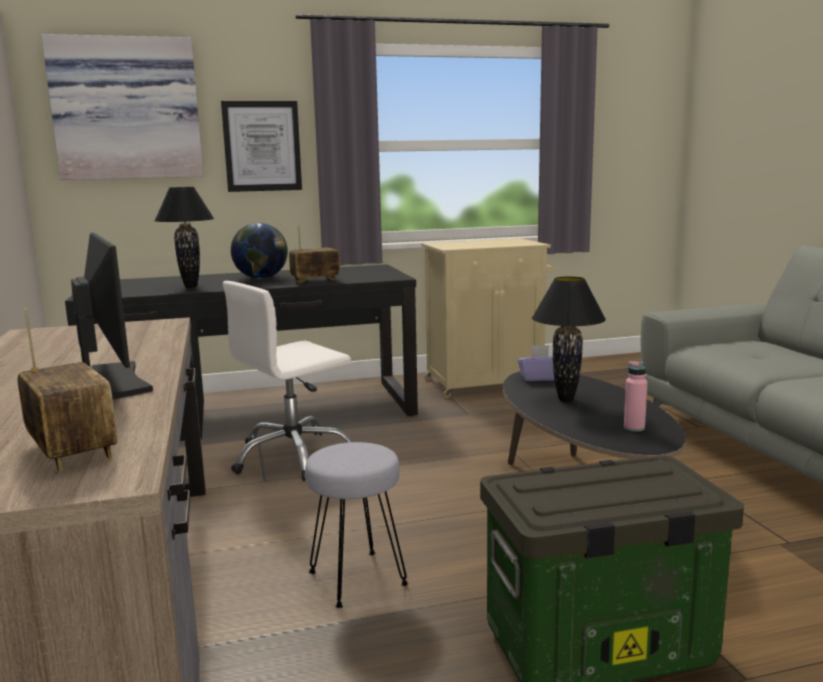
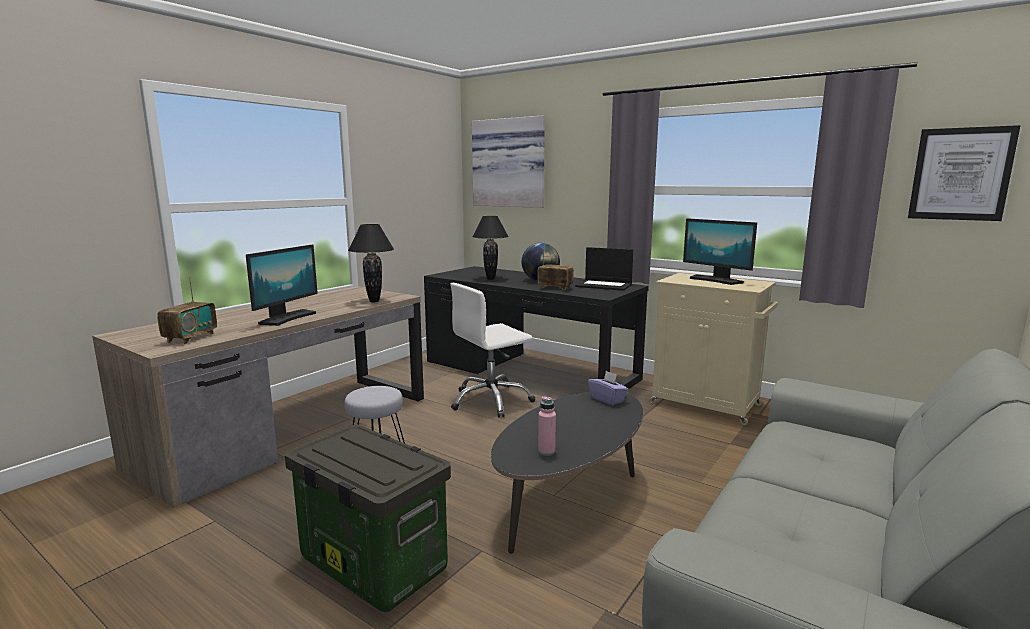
camera: 50 degrees right, 0 degrees up
(262, 146) = (581, 188): picture -> picture (960, 174)
(294, 456) = (491, 401): white office chair -> white office chair turned 45 degrees counterclockwise
(350, 270) = (604, 285): none -> laptop
(480, 243) = (716, 280): none -> monitor
(565, 399) = (573, 418): black table lamp -> black table lamp (374, 301)

